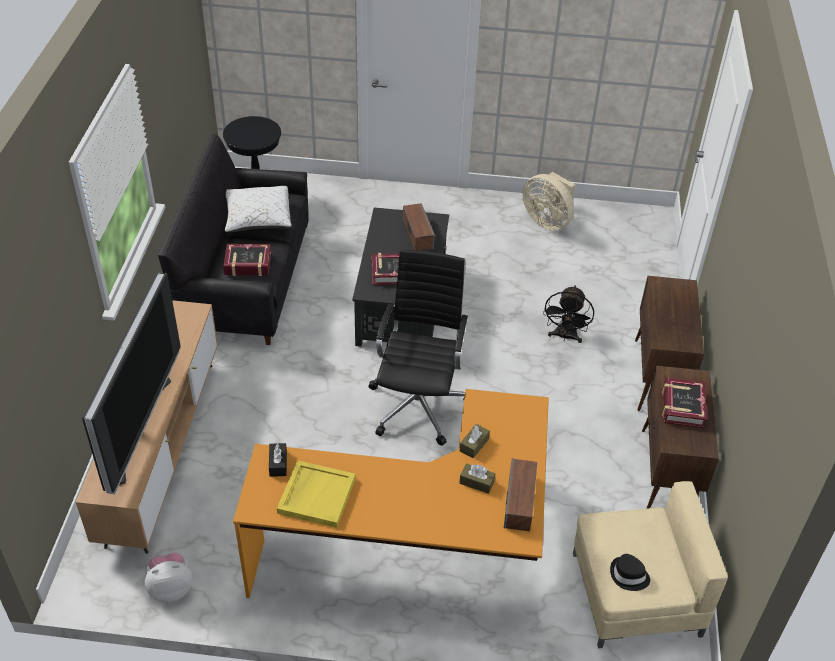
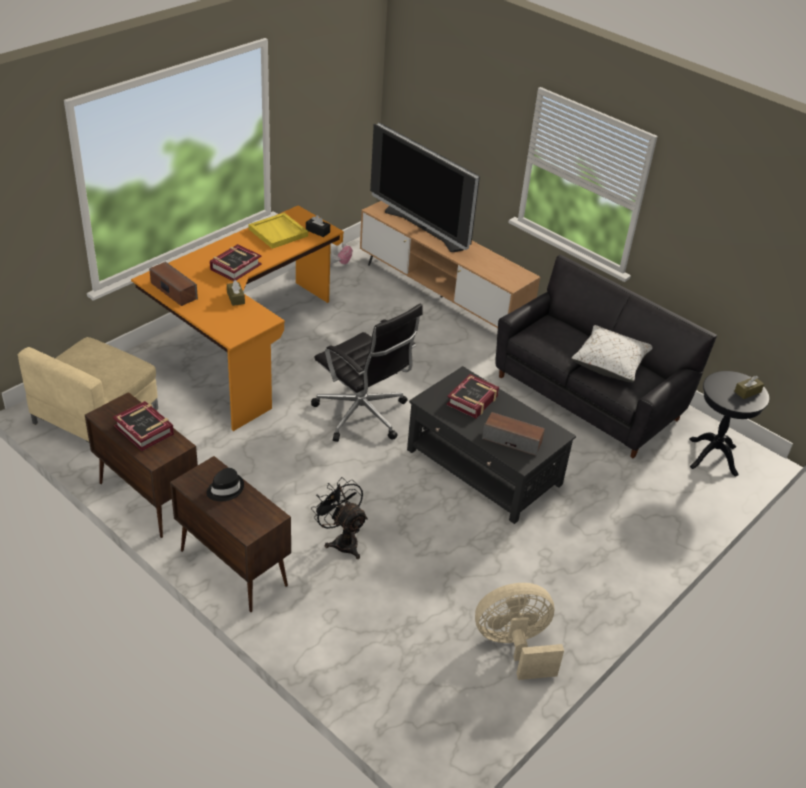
camera: 125 degrees right, 5 degrees down
(248, 264) = (552, 334): book -> book (235, 267)
(476, 482) = (208, 284): brown tissue box -> brown tissue box (747, 392)
(628, 576) = (90, 355): black hat -> black hat (225, 489)

